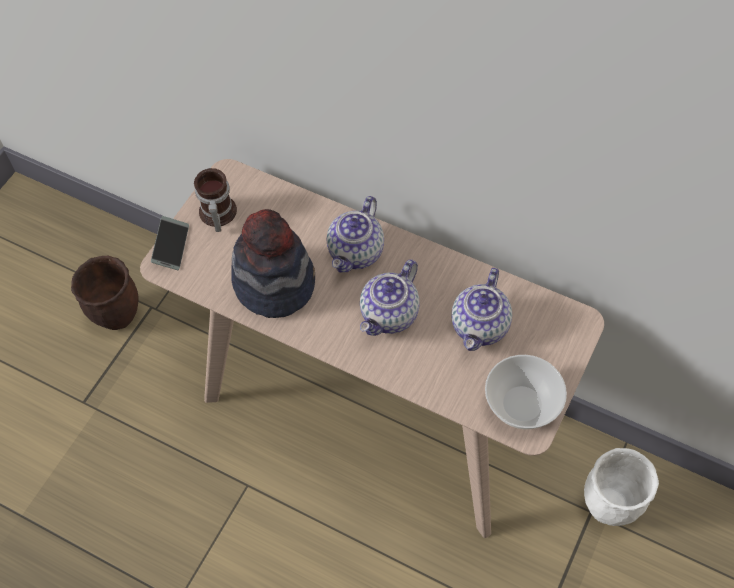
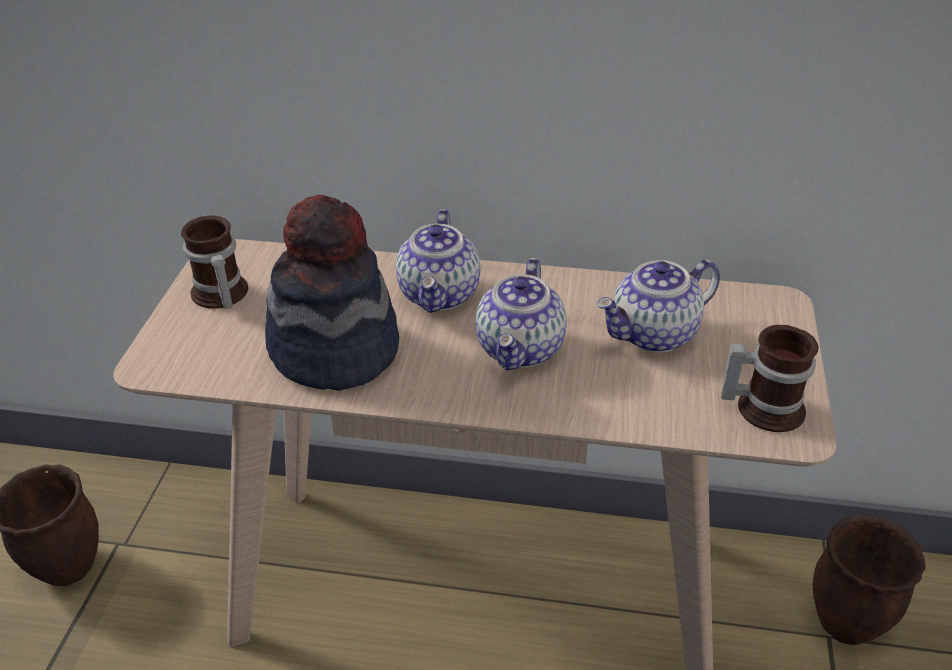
camera: 20 degrees left, 20 degrees down
(171, 246) = (158, 342): phone -> none
(480, 327) = (654, 335): teapot -> teapot turned 60 degrees clockwise
(520, 404) = (763, 406): bowl -> mug
(609, 507) = (848, 623): white planter -> brown planter

